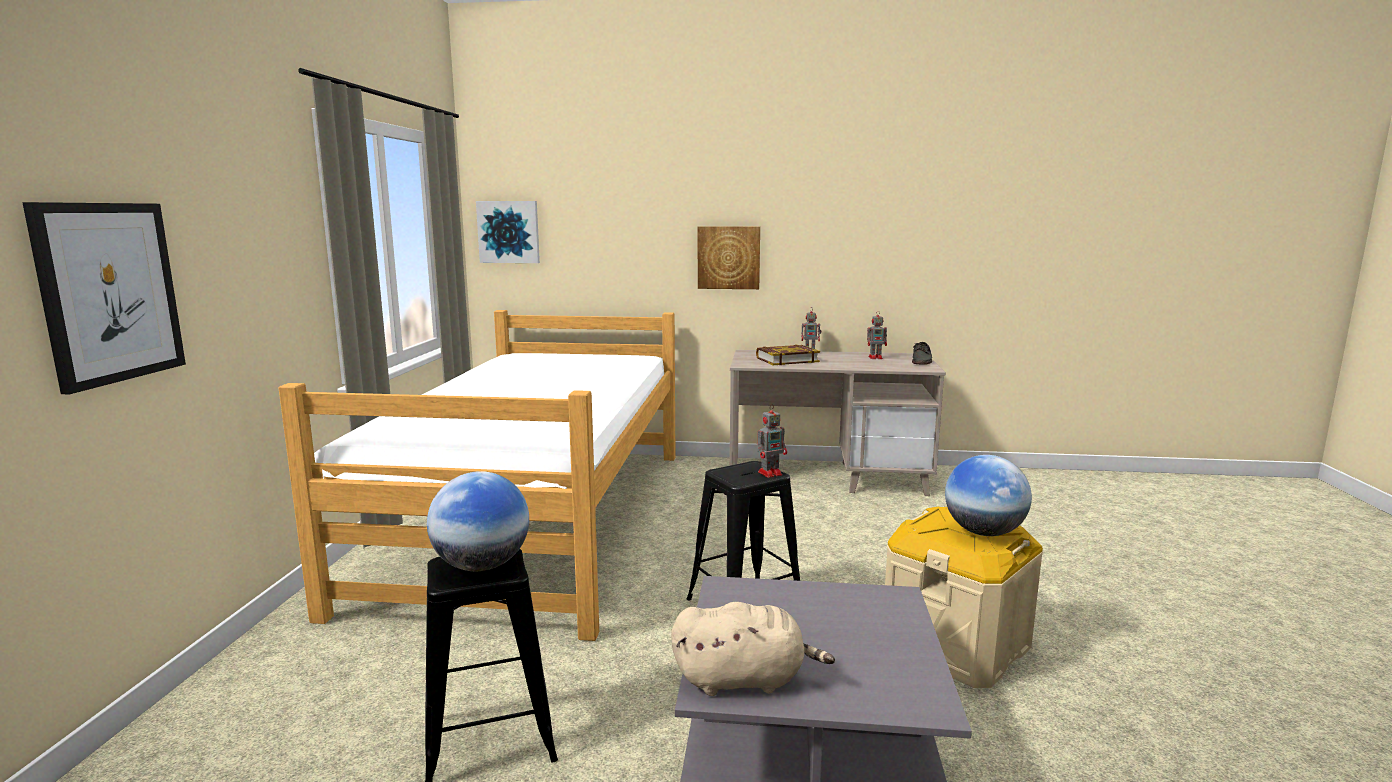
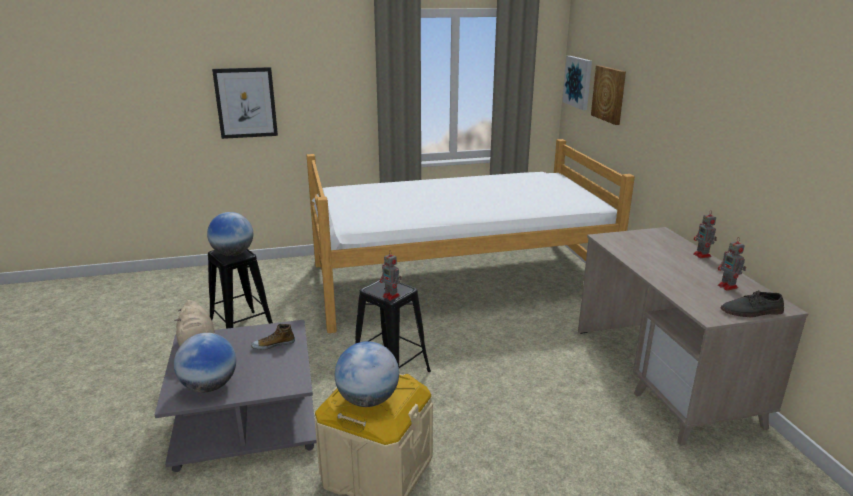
camera: 70 degrees right, 10 degrees up
(728, 257) = (678, 138): picture -> picture (609, 94)
(775, 605) = (273, 344): none -> shoe
(787, 360) = (650, 250): book -> none
(890, 669) = (209, 386): none -> globe

